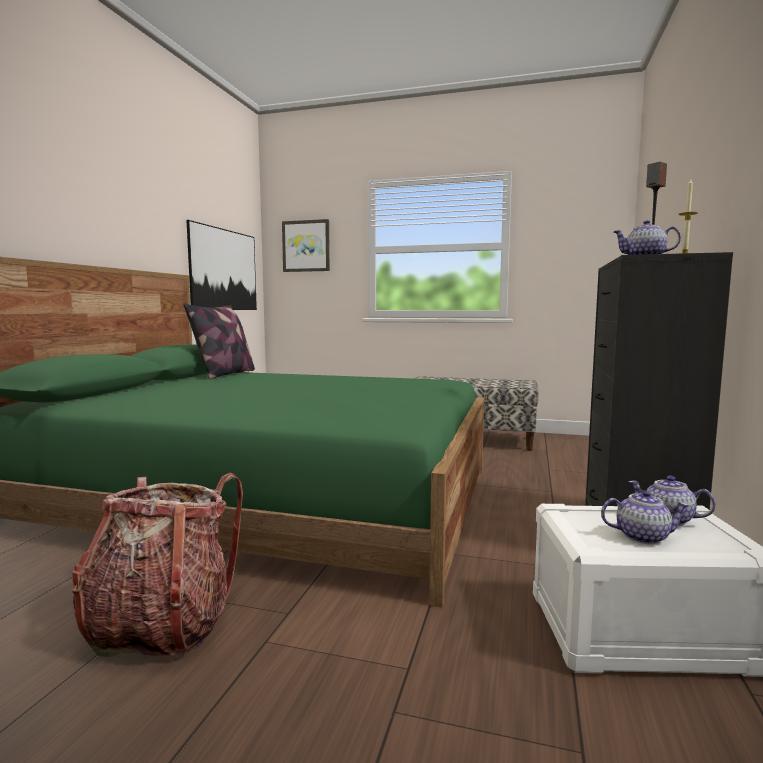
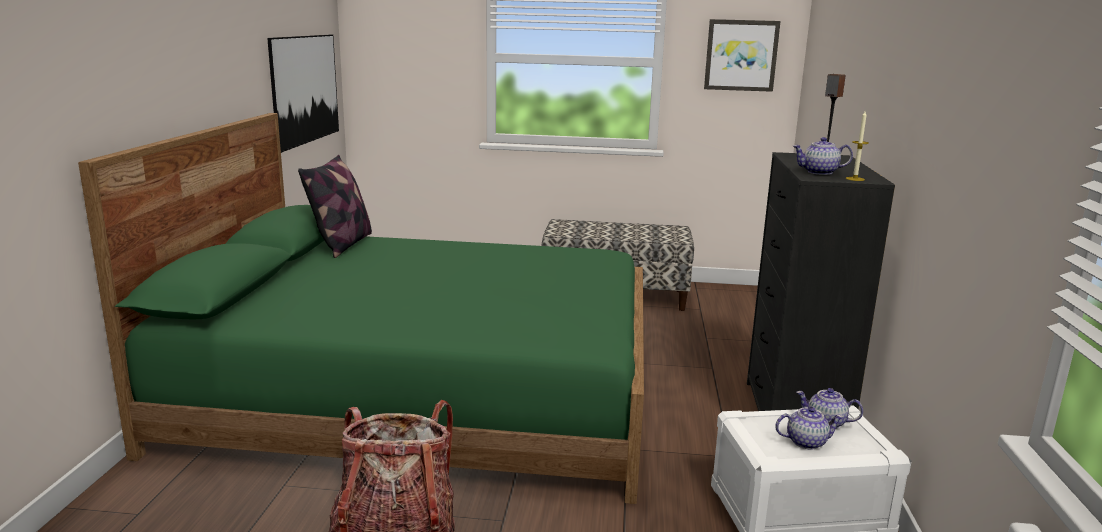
camera: 10 degrees left, 10 degrees up
(306, 246) = (402, 46): picture -> picture (741, 55)

